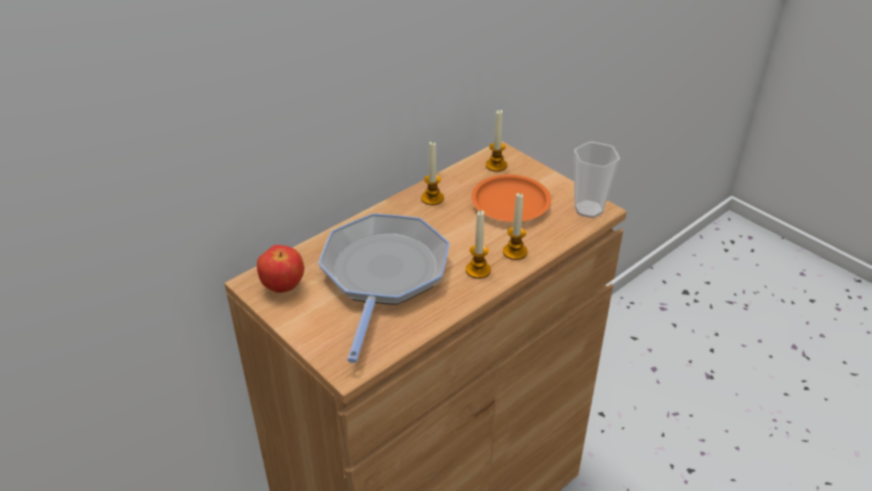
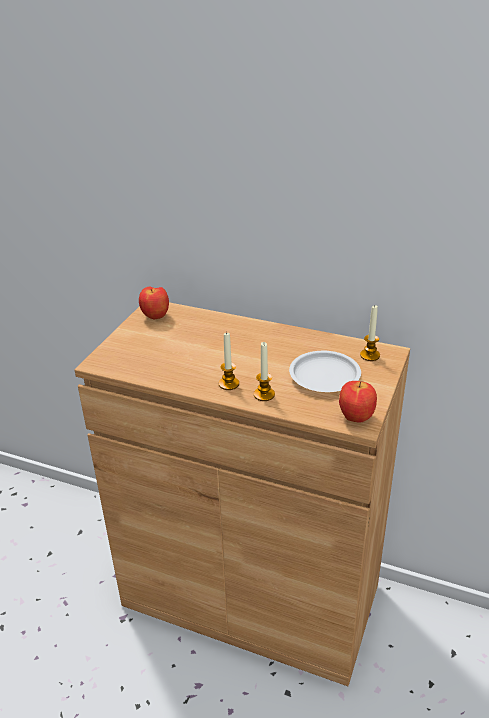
camera: 65 degrees right, 5 degrees down
(383, 275) = (193, 347): frying pan -> none
(432, 198) = (296, 340): candle -> none
(510, 204) = (324, 376): orange plate -> white plate
(588, 209) = (355, 417): cup -> apple

